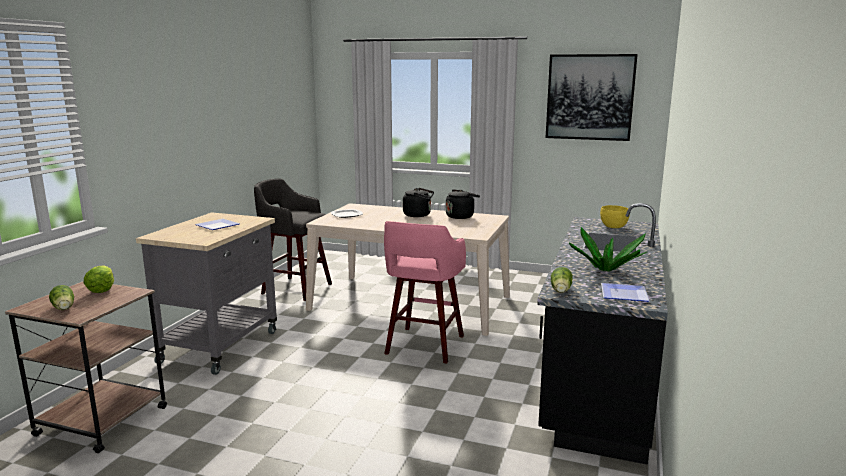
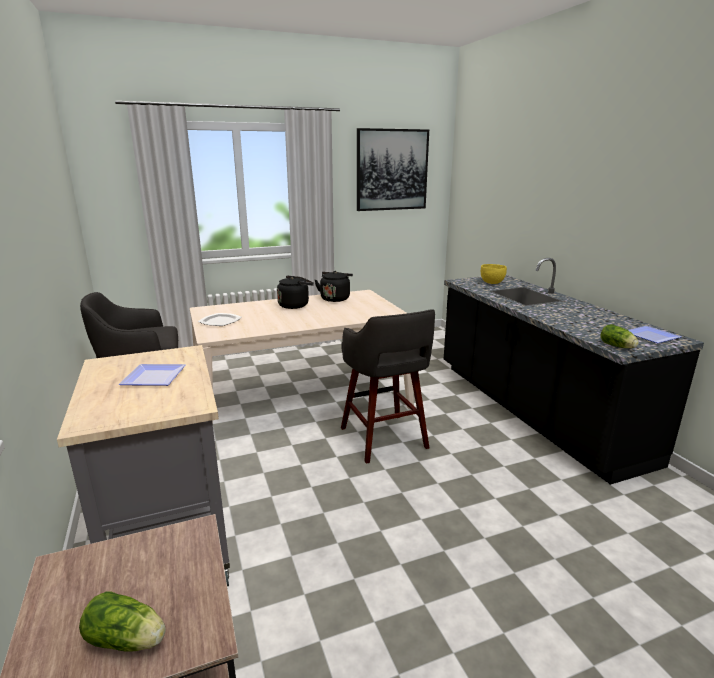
camera: 40 degrees left, 5 degrees up
(101, 290) = (120, 559): lettuce -> none
(424, 346) = (384, 439): pink stool -> grey stool
(605, 269) = (585, 319): potted plant -> none

